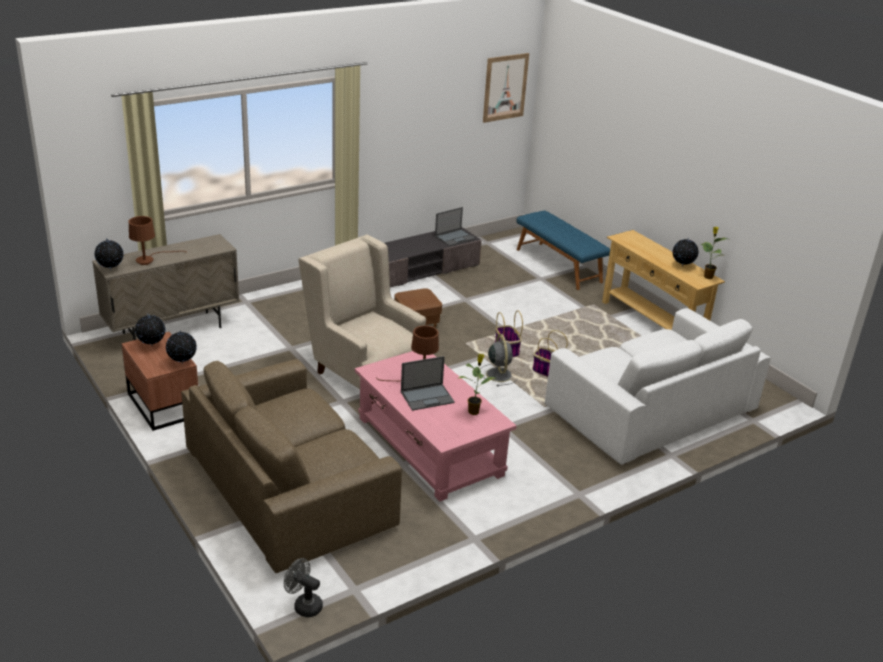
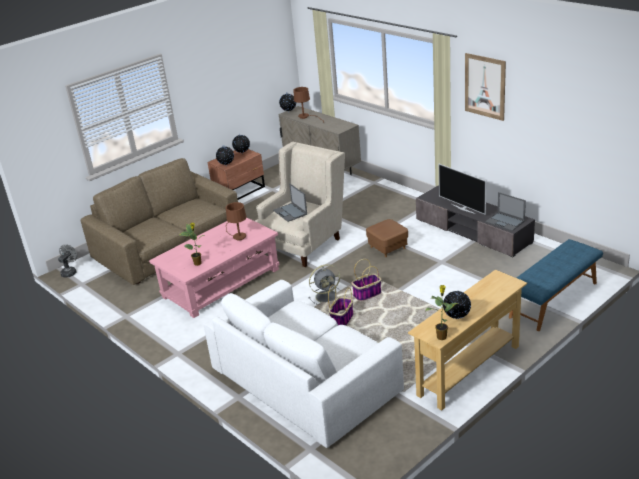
camera: 85 degrees right, 0 degrees up
(412, 249) = (463, 208): none -> television
(427, 397) = (211, 244): laptop -> laptop (290, 212)
(505, 87) = (604, 108): picture -> picture (485, 86)

